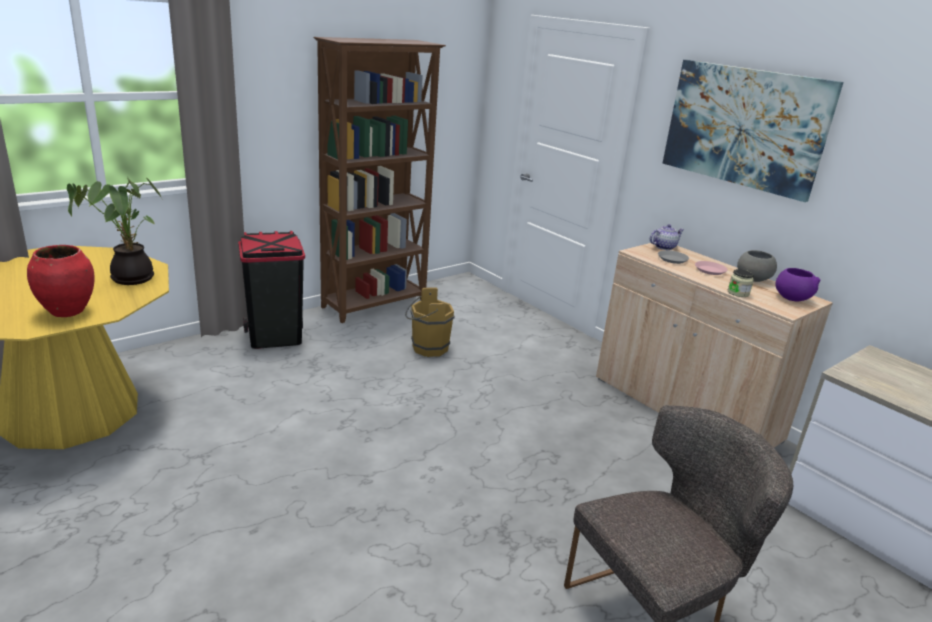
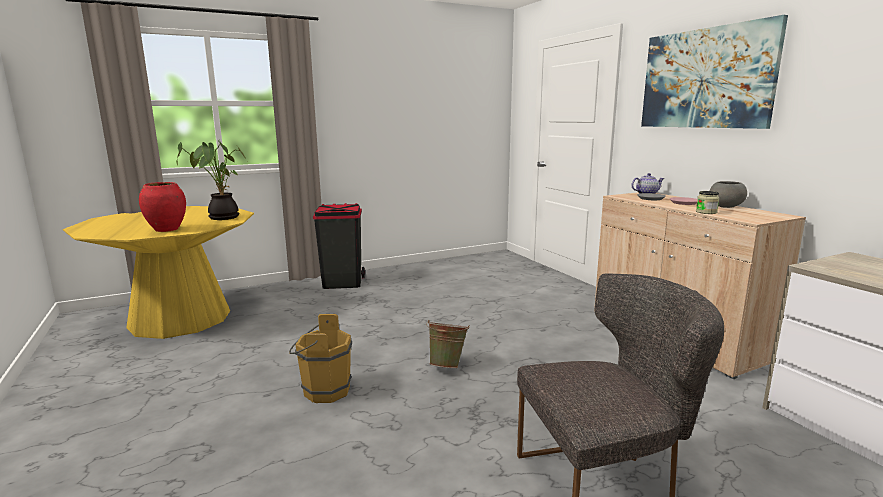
camera: 15 degrees right, 10 degrees down
(375, 305) = (425, 266): brown bookcase -> none
(426, 348) = (455, 291): brown bucket -> brown bucket (323, 391)
(454, 468) = (447, 365): none -> green bucket
(791, 298) = (761, 214): purple bowl -> none

